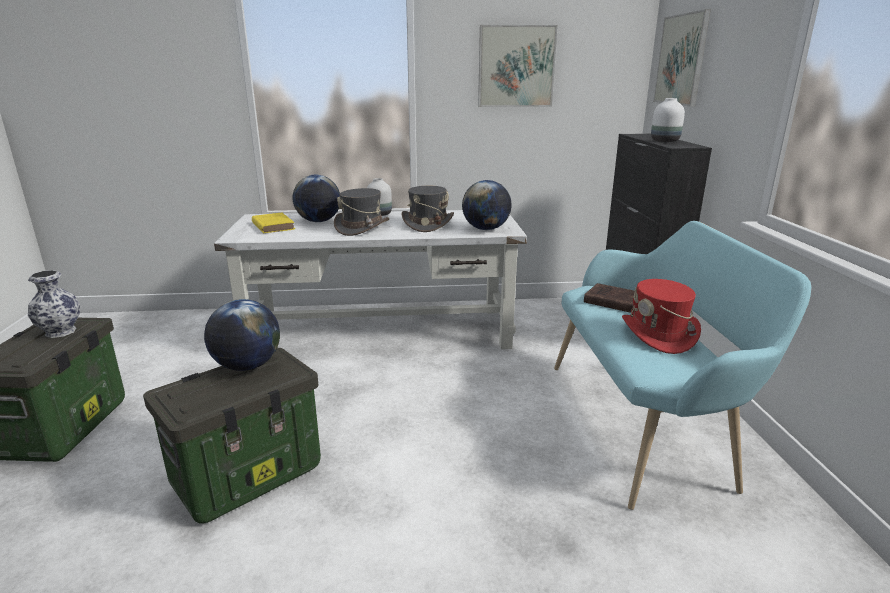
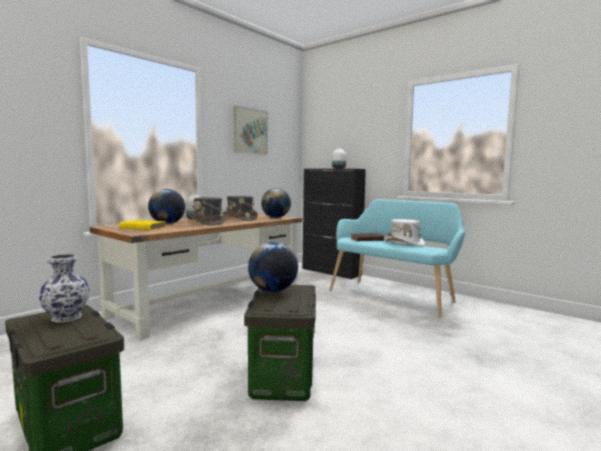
camera: 45 degrees left, 15 degrees down
(382, 331) = (211, 302): white desk -> brown desk
(658, 334) = (404, 243): red hat -> white hat
(681, 60) = (329, 133): picture -> none

